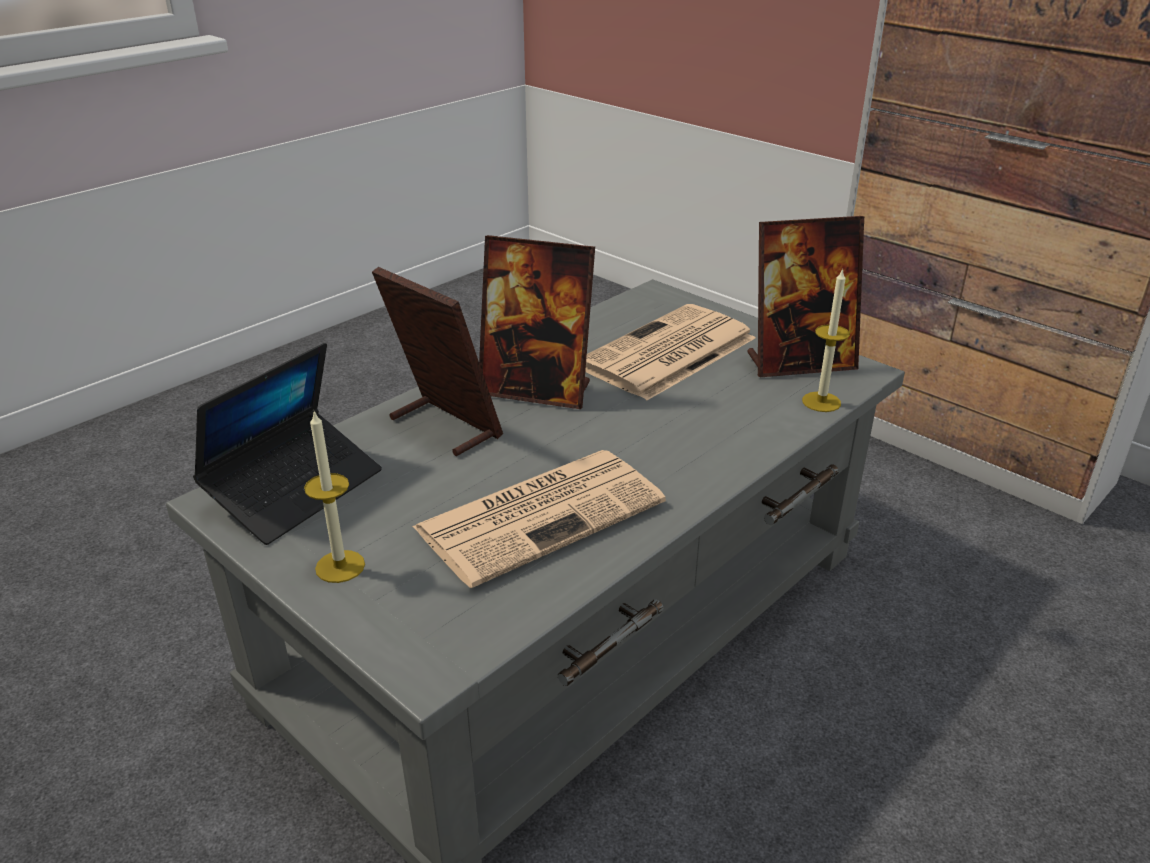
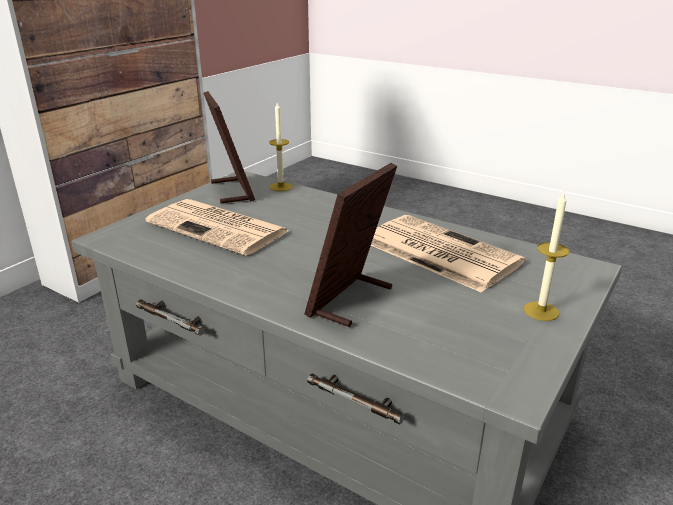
camera: 100 degrees left, 5 degrees down
(295, 489) = (473, 353): laptop -> none
(536, 390) = (283, 269): picture frame -> none

